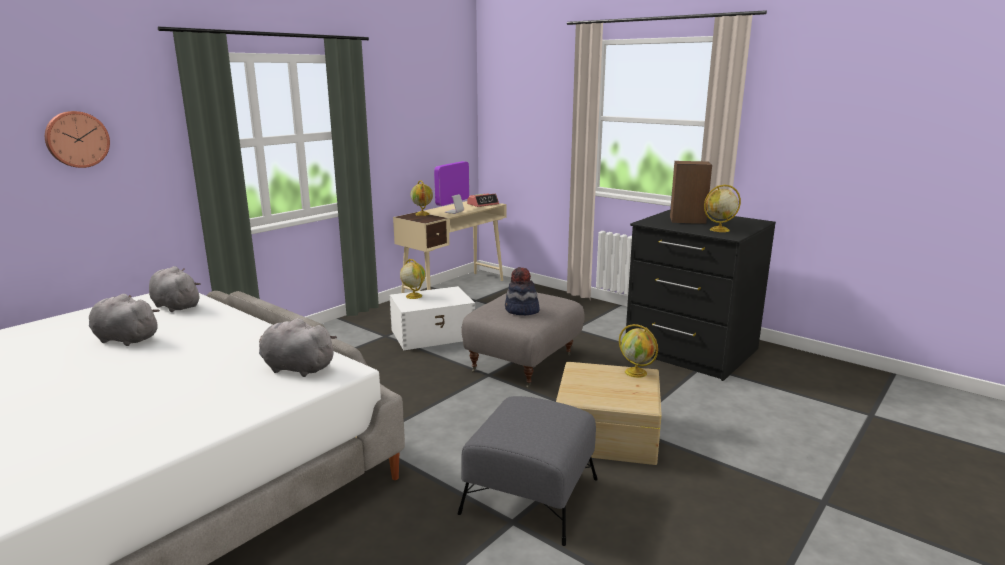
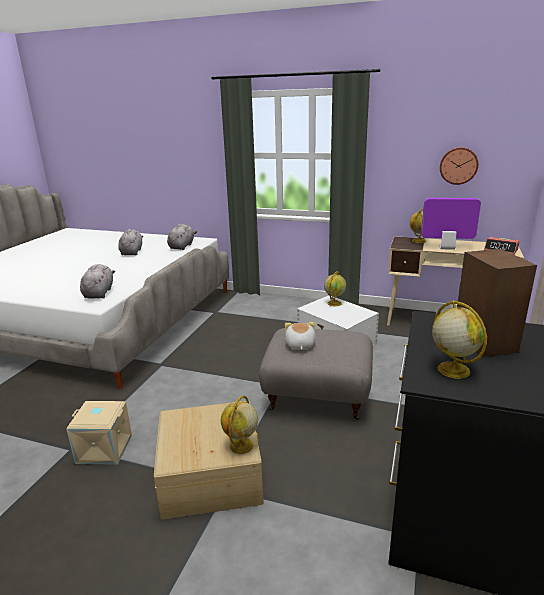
camera: 70 degrees right, 5 degrees up
(76, 139) = (177, 144): wall clock -> wall clock (458, 165)
(521, 310) = (300, 345): hat -> plush toy
(529, 496) = (103, 449): grey ottoman -> beige storage box

